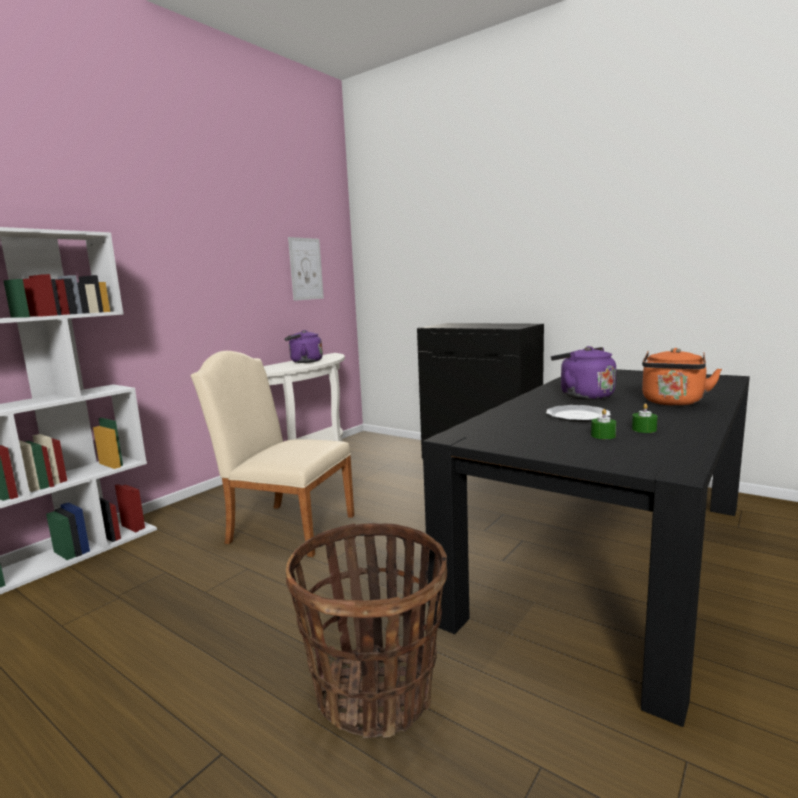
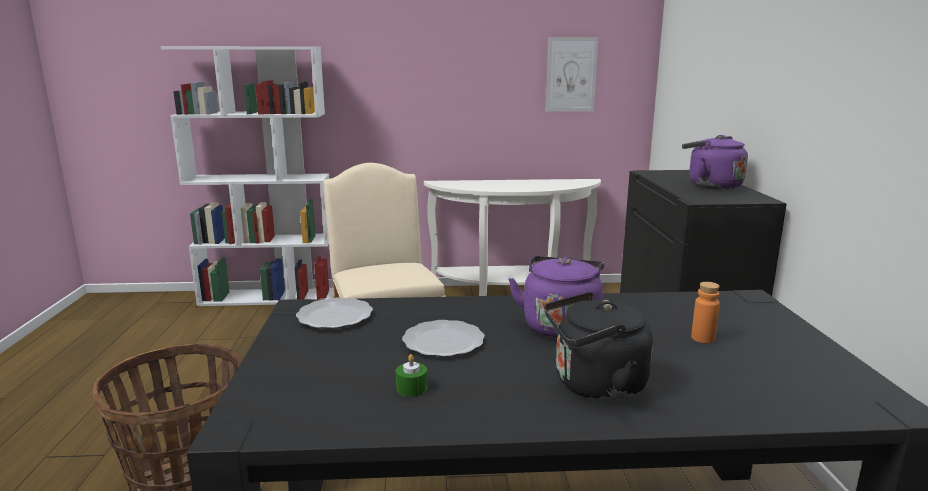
camera: 50 degrees right, 5 degrees up
(304, 361) = (530, 184): purple kettle -> purple kettle (710, 185)
(493, 430) = (335, 317): none -> plate
(603, 435) = (361, 370): green candle -> none
(631, 382) = (702, 338): none -> orange bottle
(672, 403) = (594, 386): orange kettle -> black kettle

